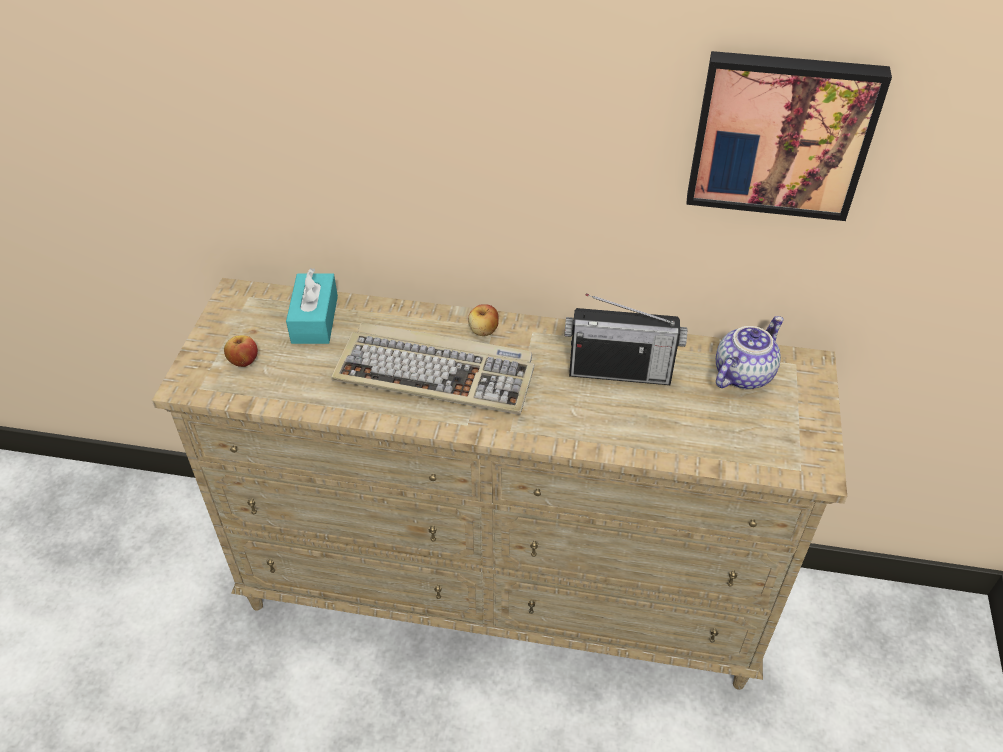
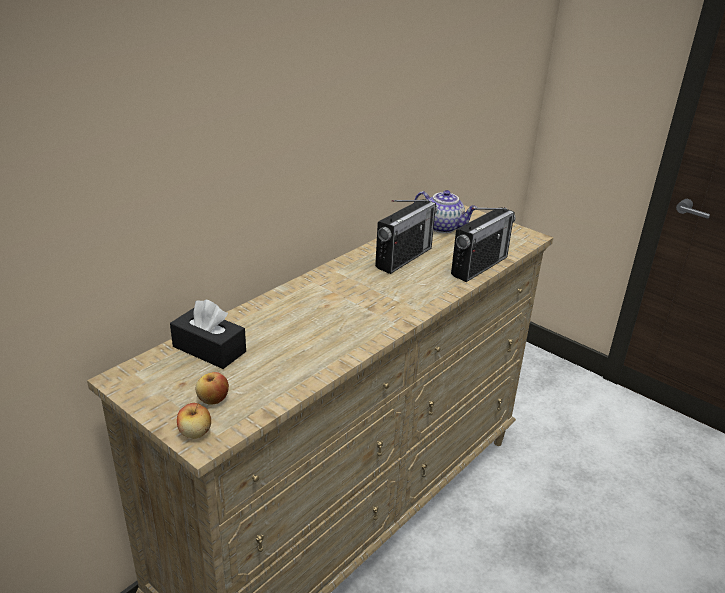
camera: 60 degrees left, 15 degrees down
(315, 319) = (209, 349): turquoise tissue box -> black tissue box
(437, 373) = (333, 317): keyboard -> none
(483, 331) = (313, 286): apple -> apple (195, 433)
(671, 447) = (479, 266): none -> radio
(742, 373) = (443, 227): teapot -> teapot turned 135 degrees clockwise
(781, 134) = (419, 62): picture -> none

